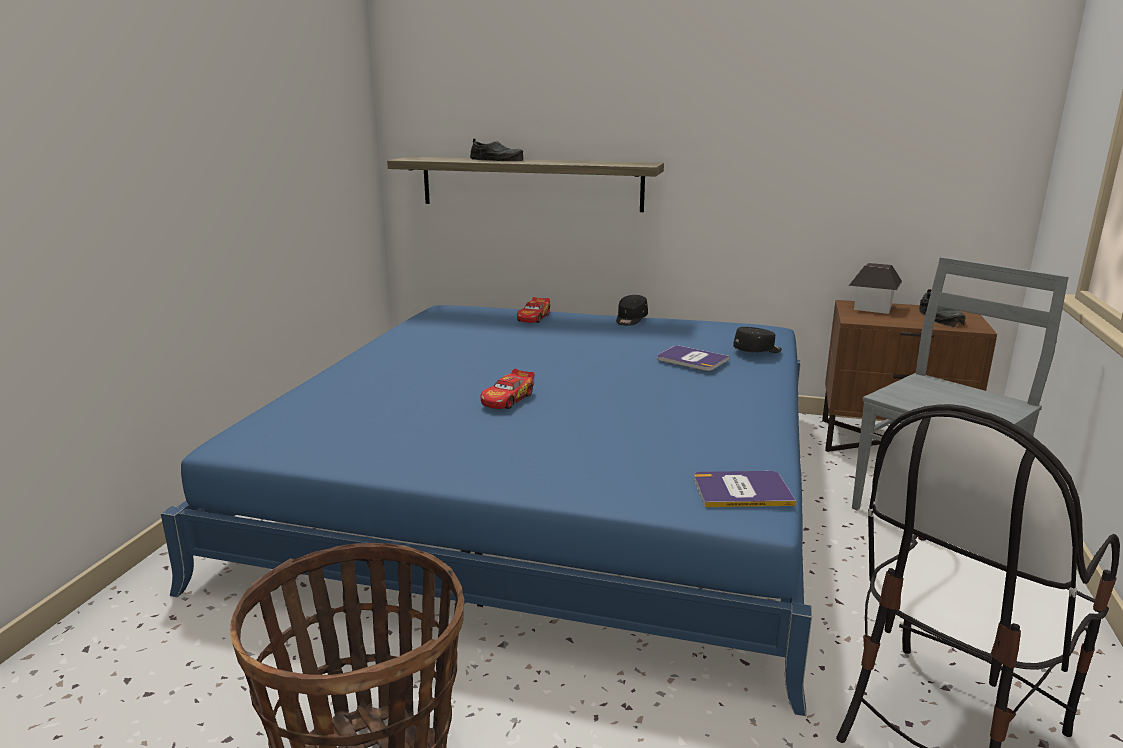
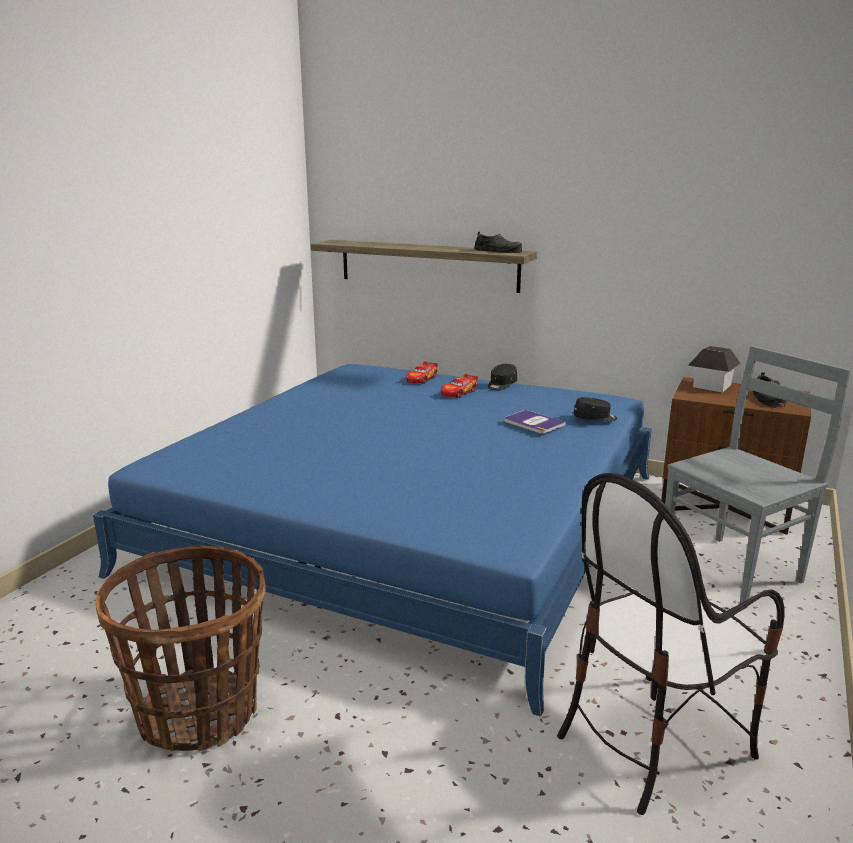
camera: 10 degrees right, 0 degrees up
(497, 160) = (399, 245): black shoe -> black shoe (498, 251)
(507, 399) = (364, 446): toy car -> toy car (459, 392)
(742, 491) = (512, 532): book -> none

